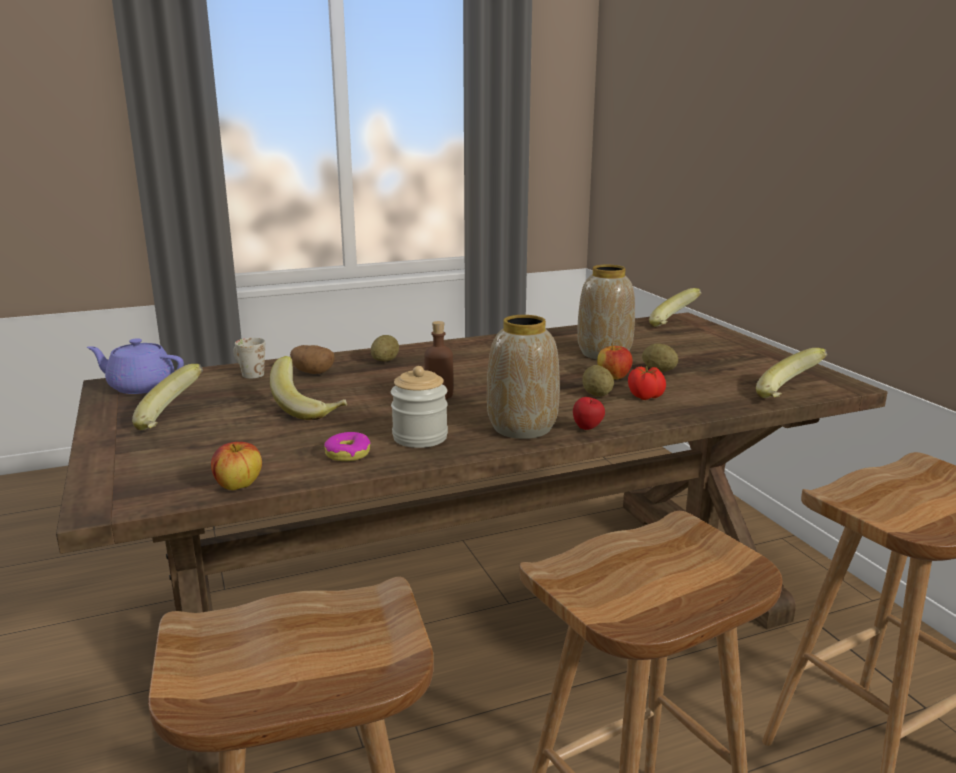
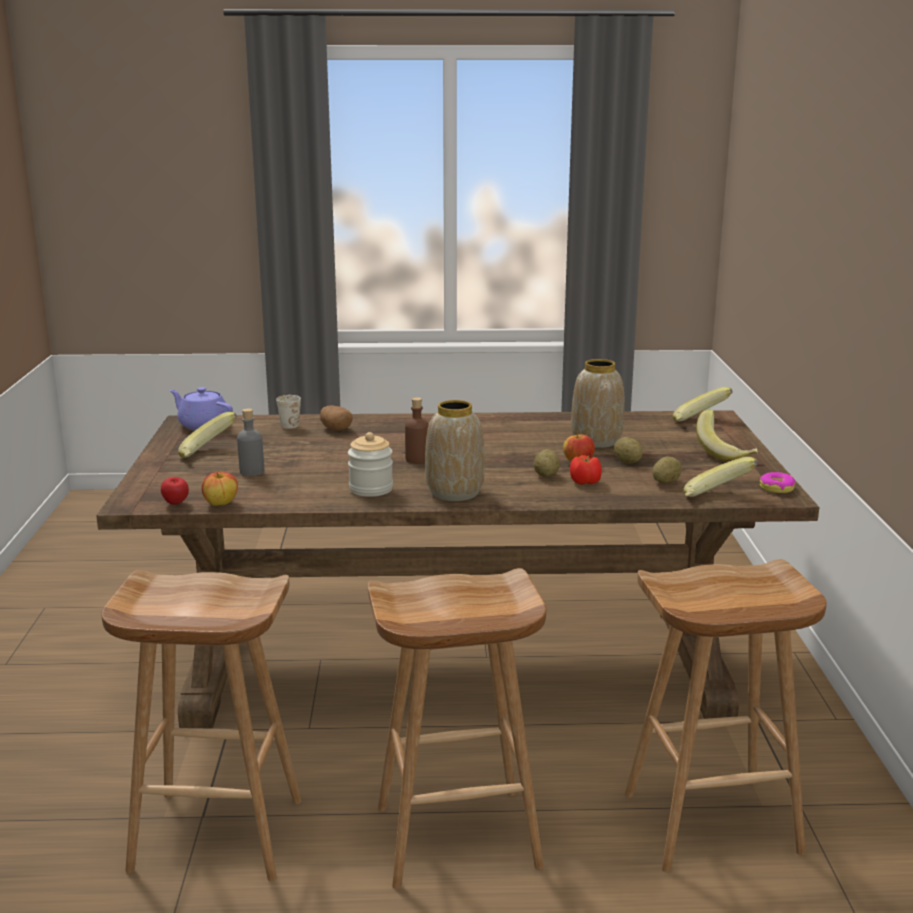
camera: 20 degrees right, 0 degrees up
(249, 436) = (252, 472): none -> grey bottle
(310, 409) = (310, 457): banana -> banana (725, 453)
(348, 454) = (309, 493): donut -> donut (776, 488)
(385, 361) = (401, 426): potato -> potato (666, 482)
(588, 429) = (505, 500): apple -> apple (176, 504)

